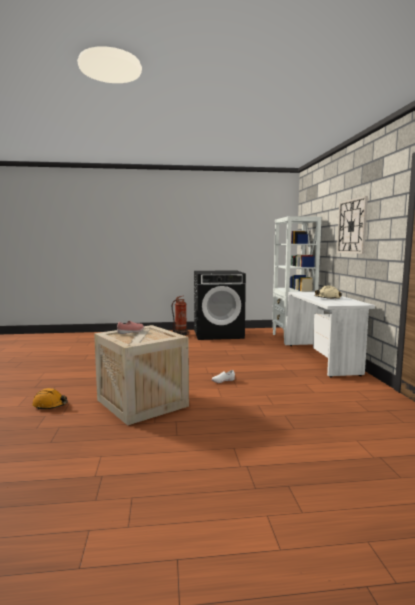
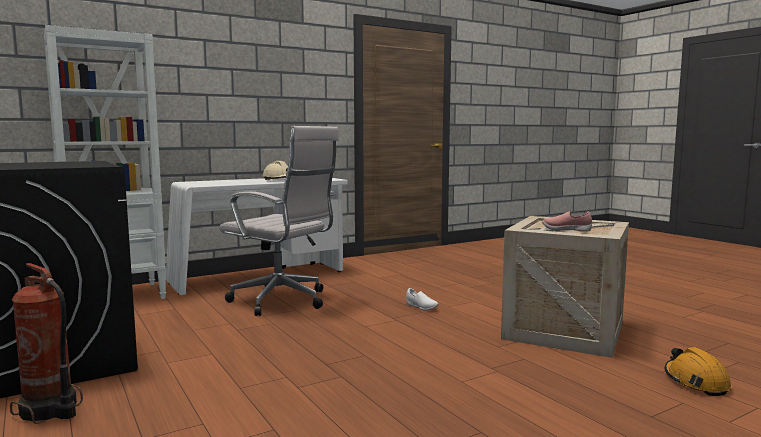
camera: 115 degrees left, 0 degrees up
(262, 359) = (283, 301): none -> white office chair
(352, 226) = (243, 75): wall clock -> none

